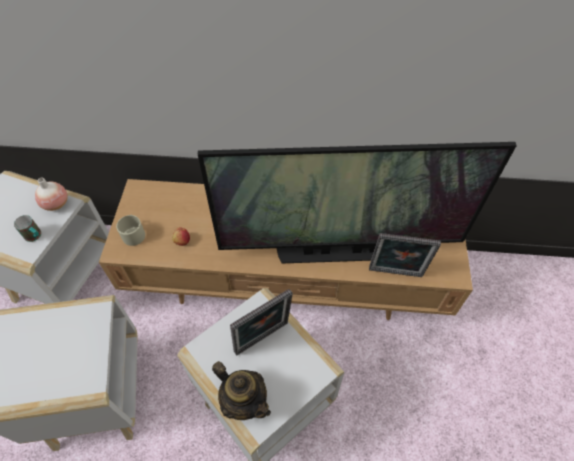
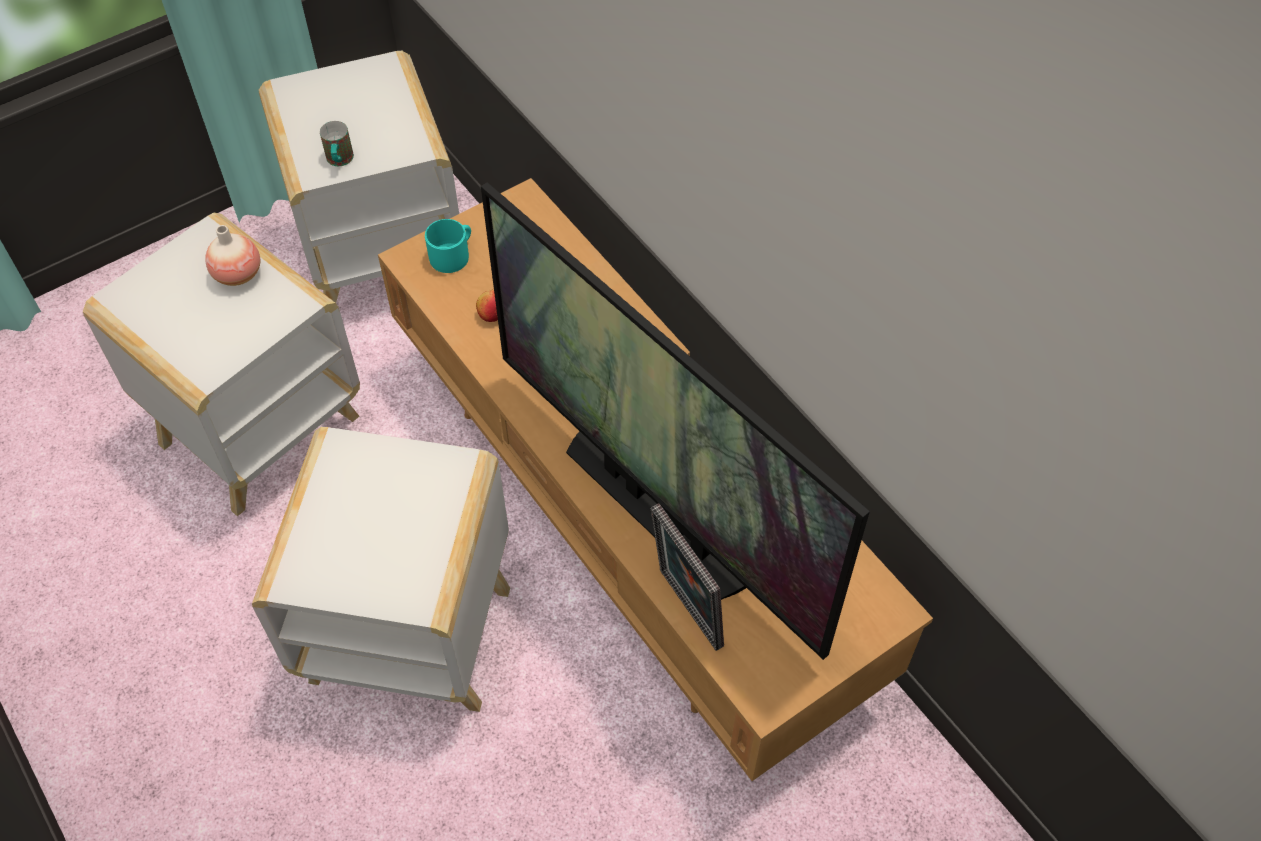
camera: 50 degrees right, 0 degrees up
(56, 204) = (404, 139): vase -> vase (238, 274)
(134, 233) = (453, 255): beige mug -> turquoise mug
(244, 400) = (309, 544): teapot -> none
(263, 340) = (408, 505): picture frame -> none

